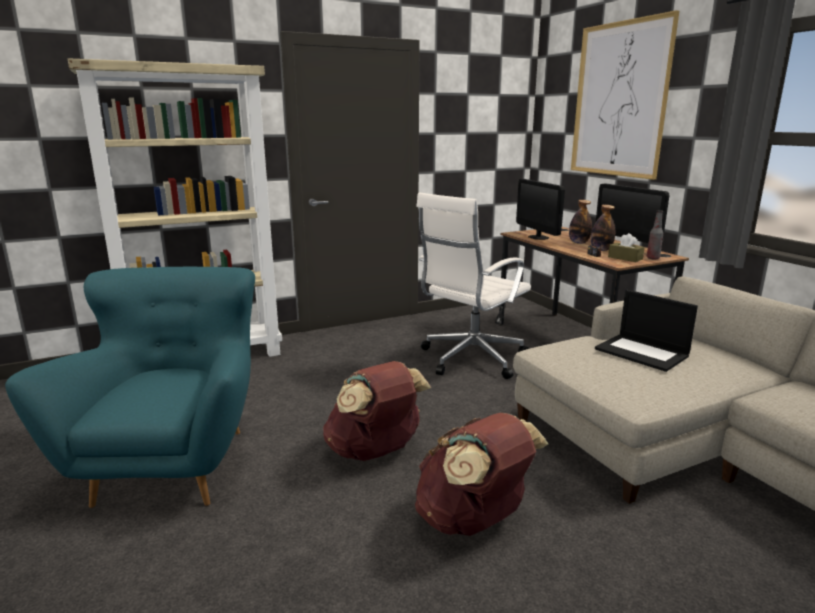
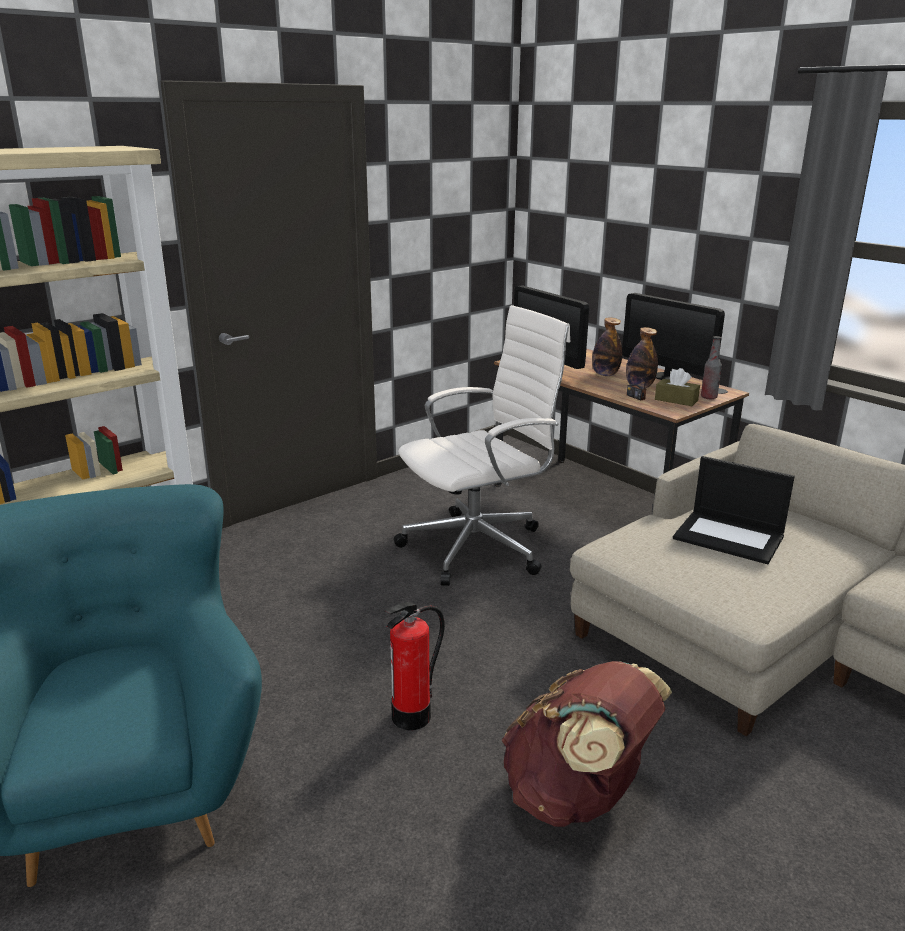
camera: 15 degrees left, 5 degrees up
(375, 452) = (412, 716): brown backpack -> fire extinguisher
(470, 359) = (479, 547): white office chair -> white office chair turned 150 degrees counterclockwise
(619, 100) = (646, 178): picture -> none

